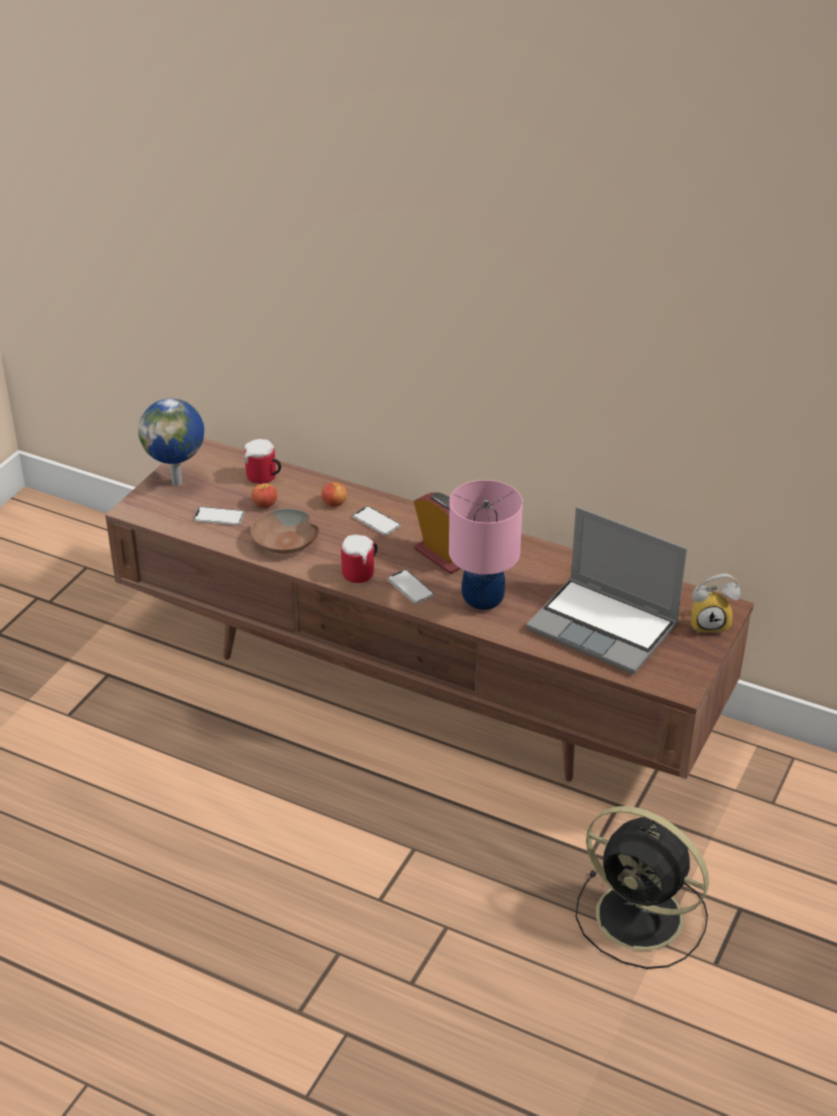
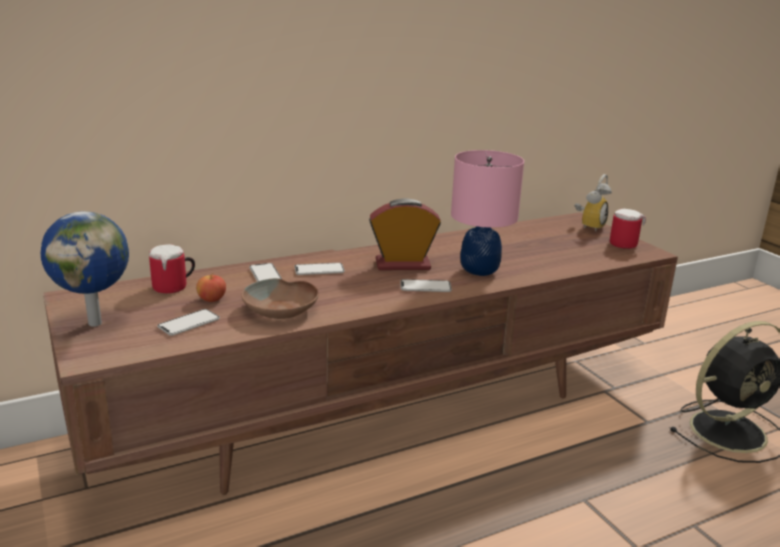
camera: 55 degrees left, 15 degrees down
(334, 503) = (265, 275): apple -> phone
(362, 572) = (377, 296): mug -> mug (622, 243)
(605, 627) = (559, 249): laptop -> none

